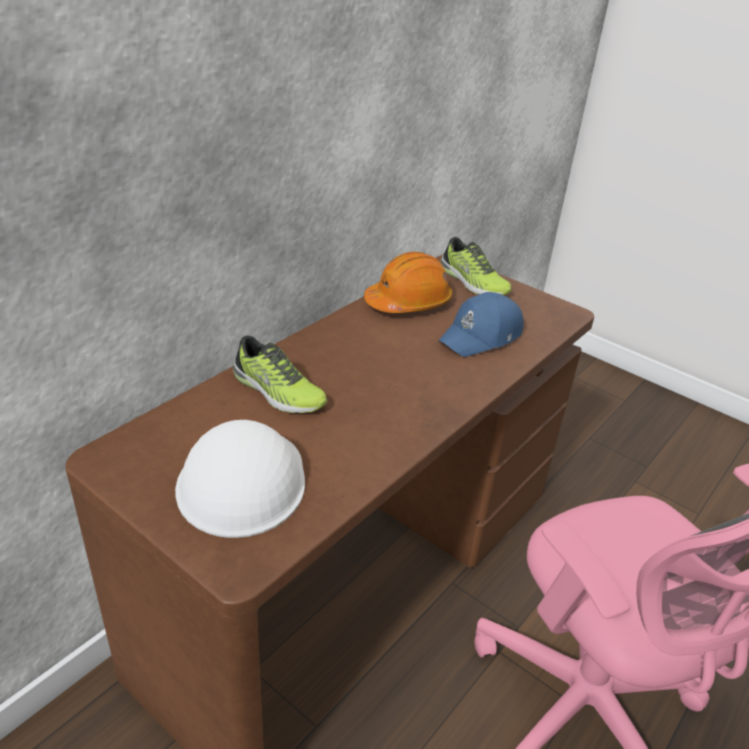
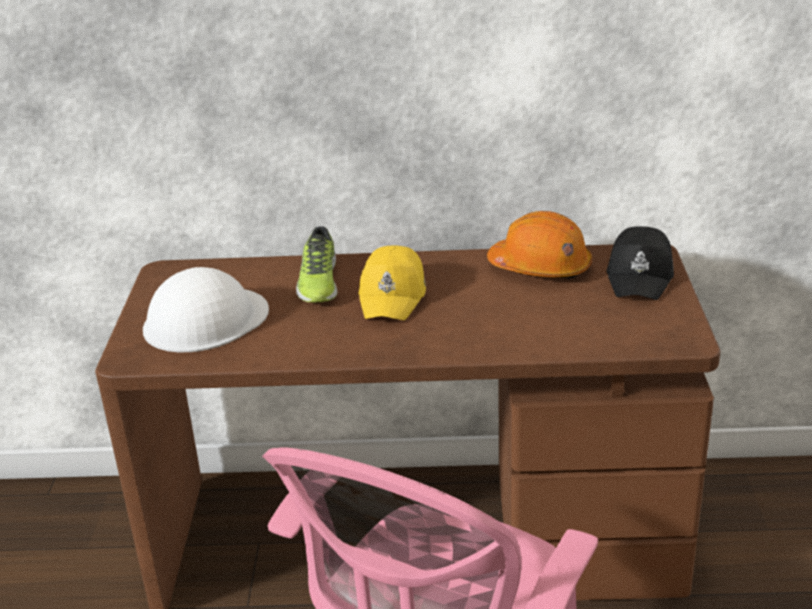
camera: 55 degrees right, 5 degrees down
(355, 372) = (393, 295): none -> yellow cap
(472, 282) = (640, 276): shoe -> black cap
(482, 336) = (550, 319): blue cap -> none

